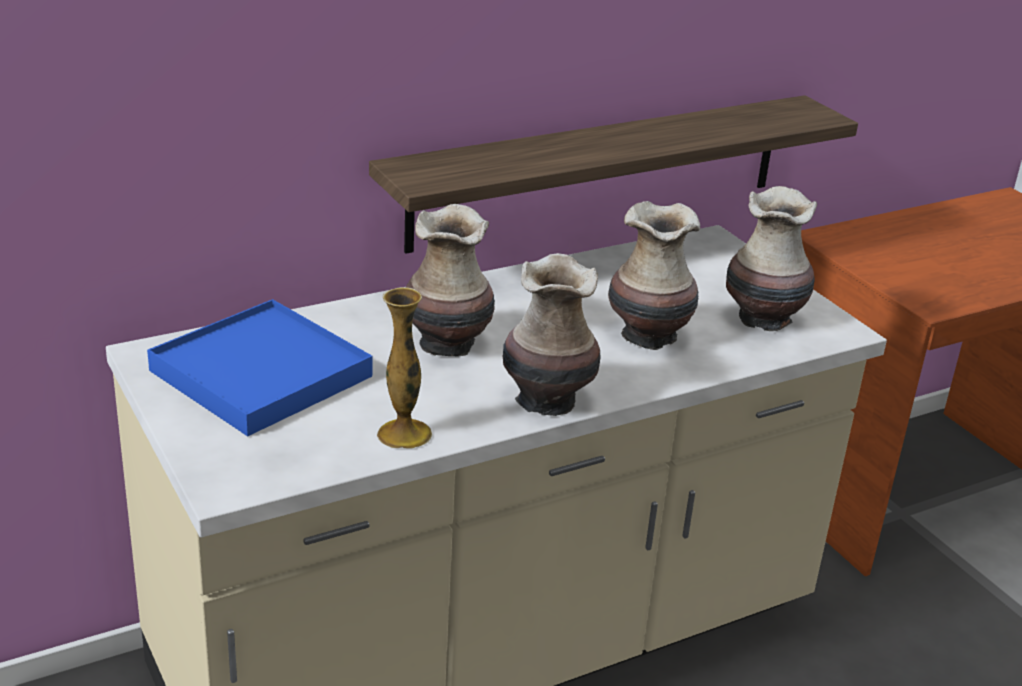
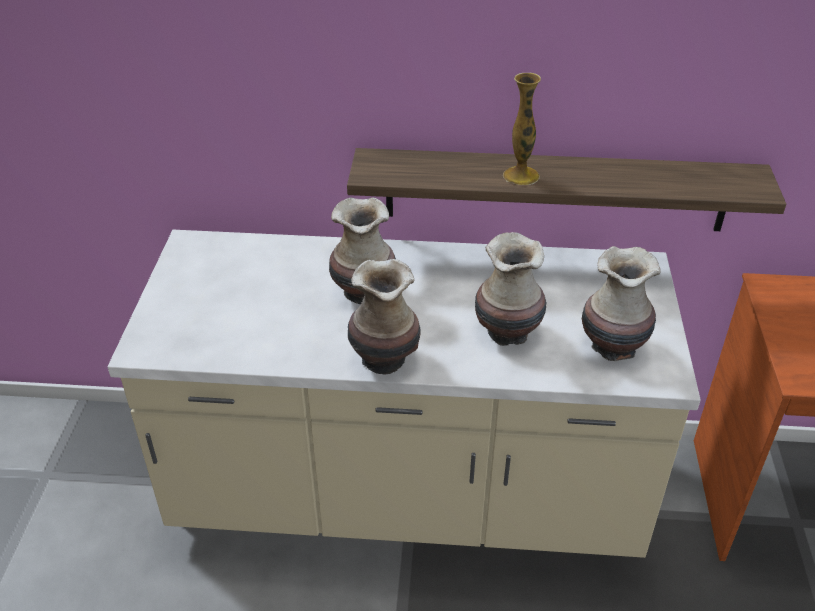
camera: 35 degrees right, 10 degrees up
(262, 374) = (234, 277): blue tray -> none
(404, 434) = (271, 351): vase -> vase (521, 176)

